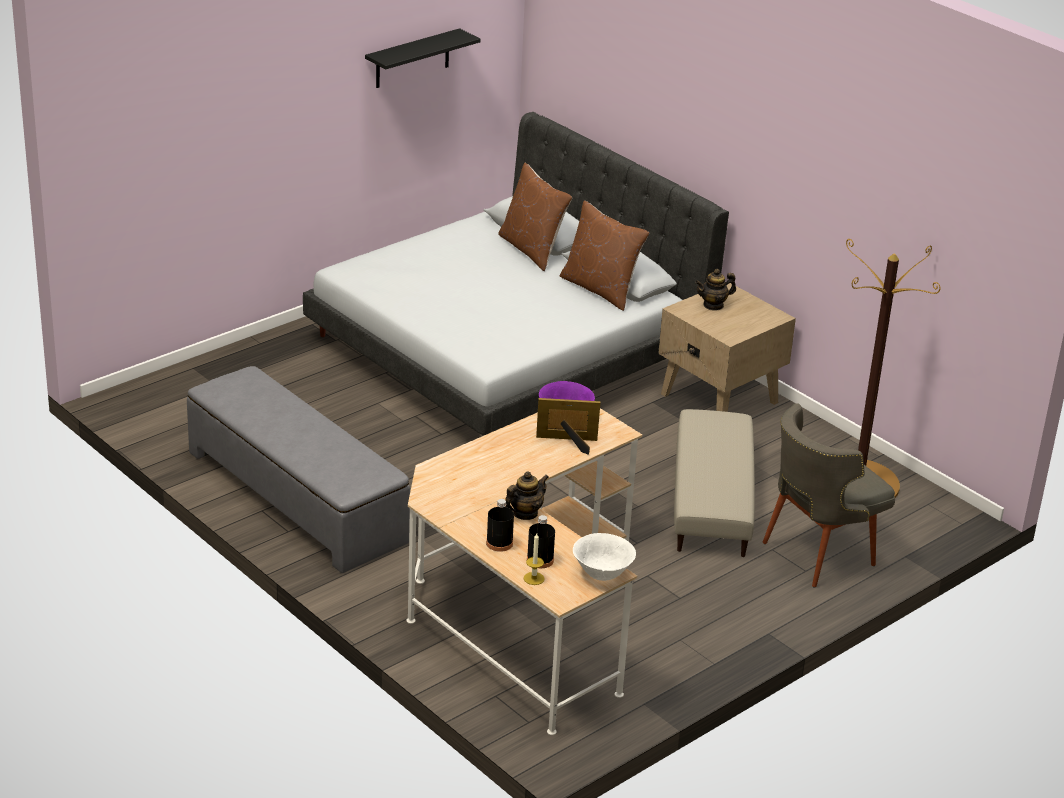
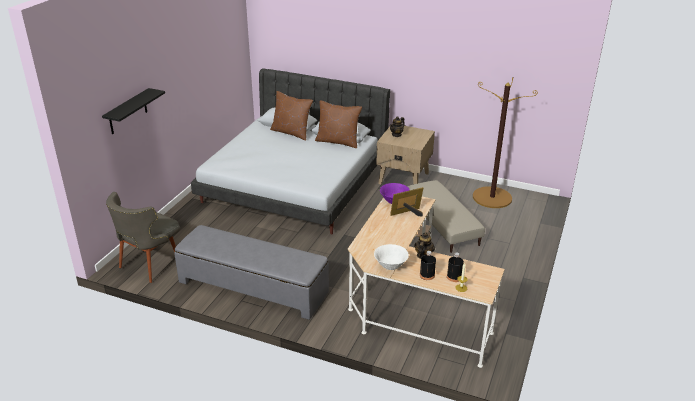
camera: 25 degrees left, 0 degrees up
(412, 59) = (210, 50): black shelf -> black shelf (128, 112)
(603, 575) = (489, 274): white bowl -> white bowl (391, 266)
(819, 554) = (507, 233): grey chair -> grey chair (150, 265)

